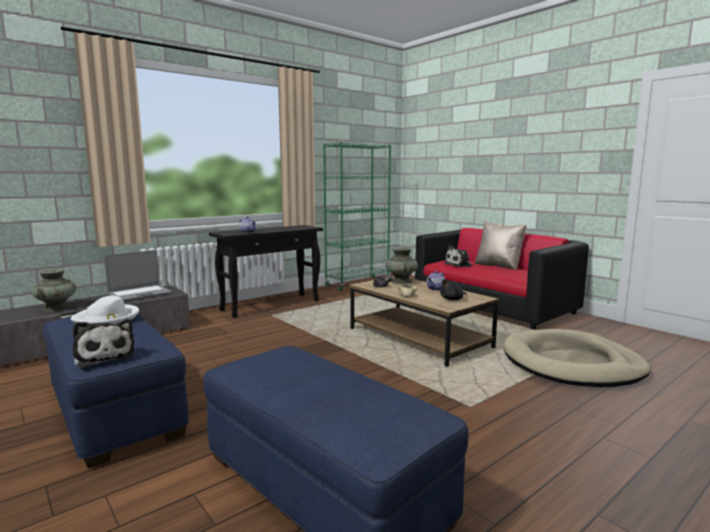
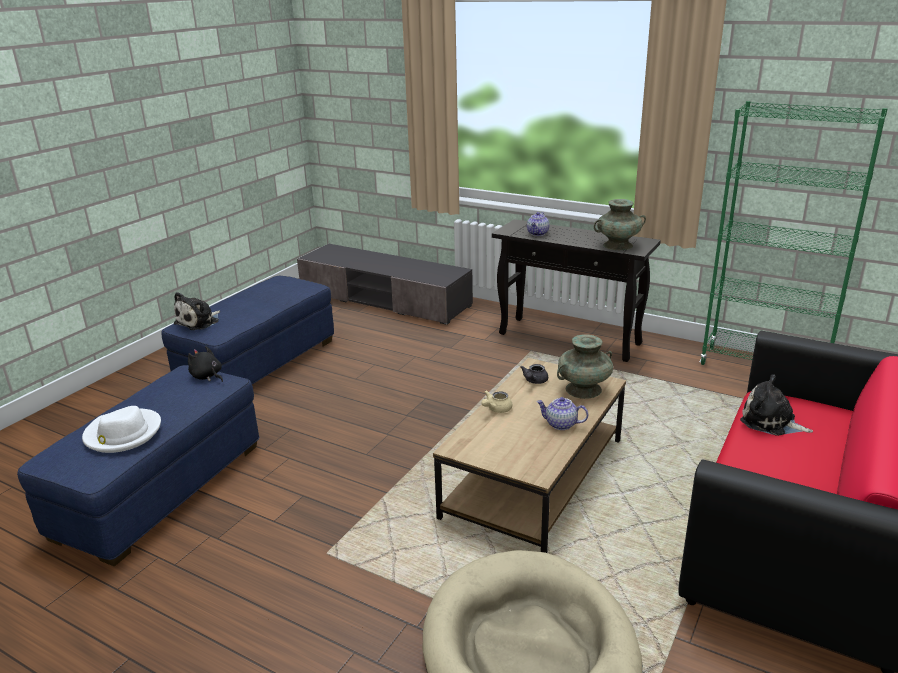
camera: 70 degrees right, 15 degrees up
(57, 308) = (359, 259): turquoise vase -> turquoise vase (618, 245)
(107, 318) = (284, 290): white hat -> white hat (122, 434)
(140, 294) = (425, 269): laptop -> none
(453, 299) = (505, 447): black plush toy -> black plush toy (207, 376)
(498, 266) = (822, 467): beige pillow -> none

